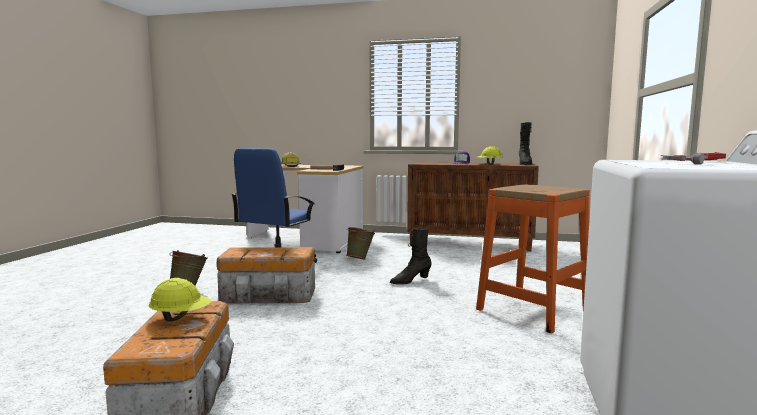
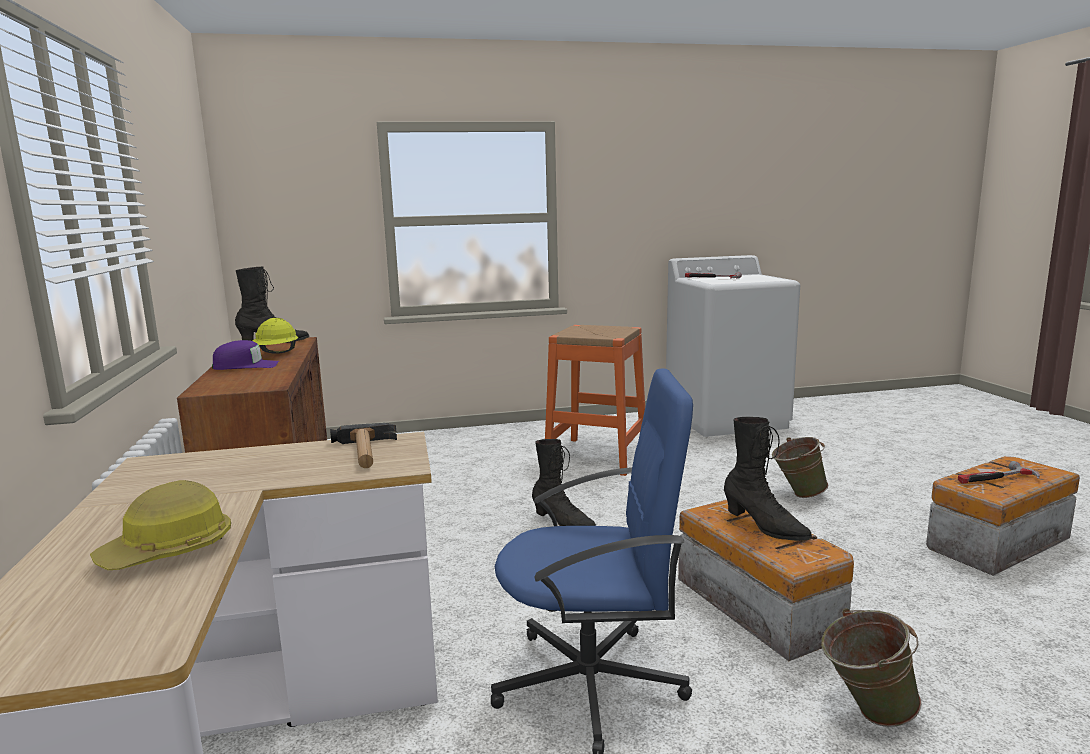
camera: 115 degrees left, 5 degrees up
(181, 318) = (996, 479): yellow hard hat -> hammer
(268, 252) = (764, 527): none -> black boot
(360, 259) = (462, 596): green bucket -> green bucket (797, 494)

